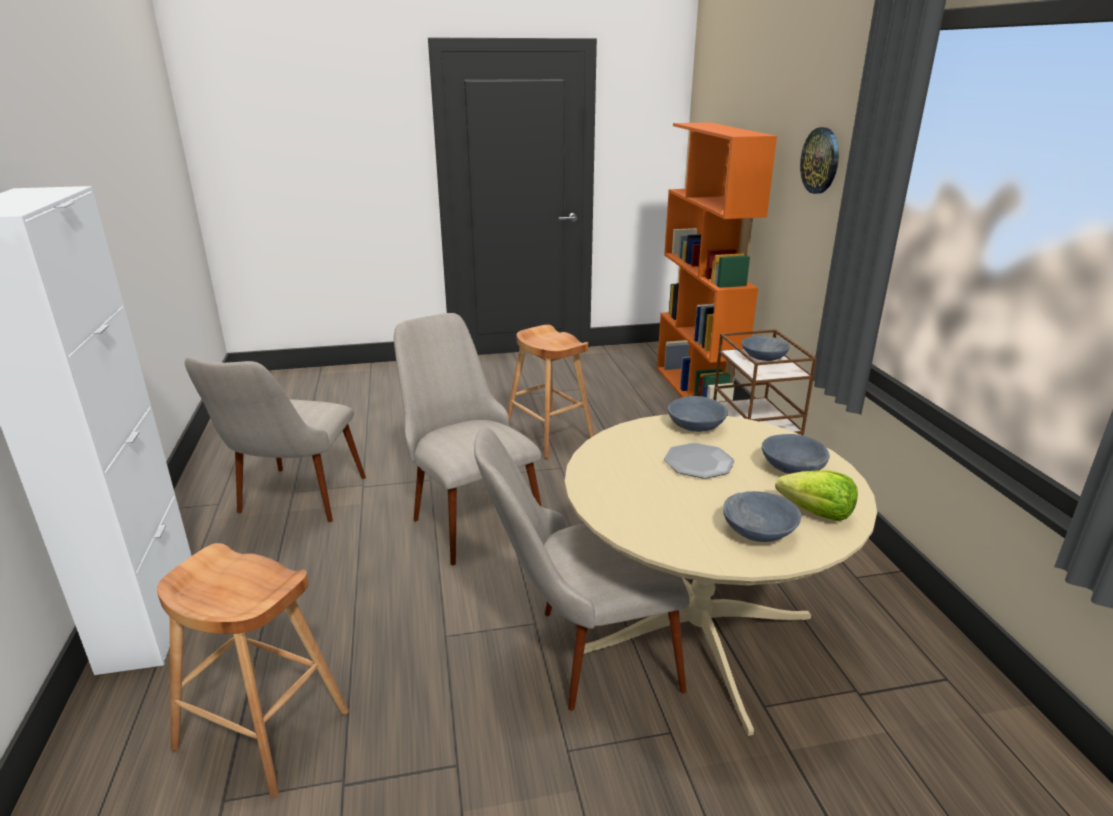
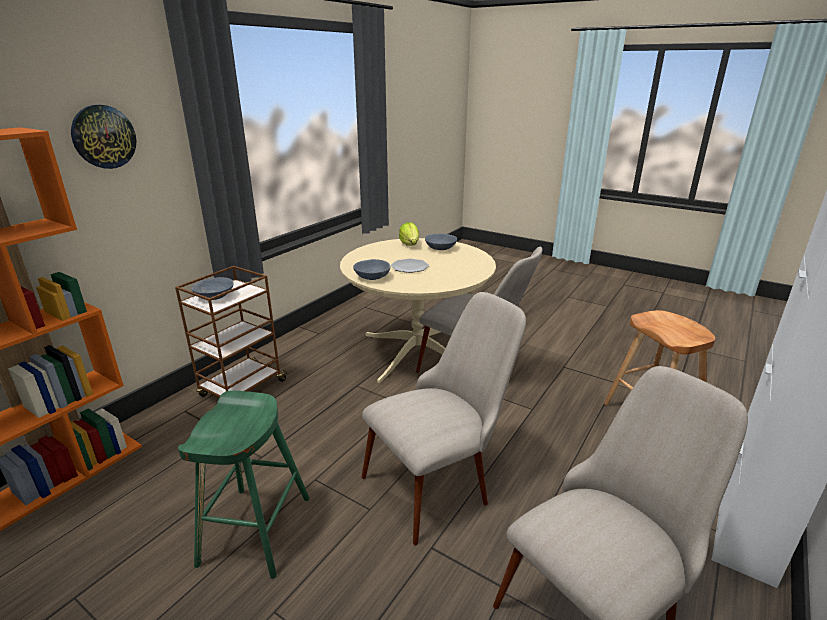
camera: 135 degrees left, 0 degrees up
(468, 513) = (440, 481): beige chair -> beige chair turned 135 degrees counterclockwise
(549, 436) = (256, 529): brown stool -> green stool
(792, 467) = (380, 254): grey bowl -> none

